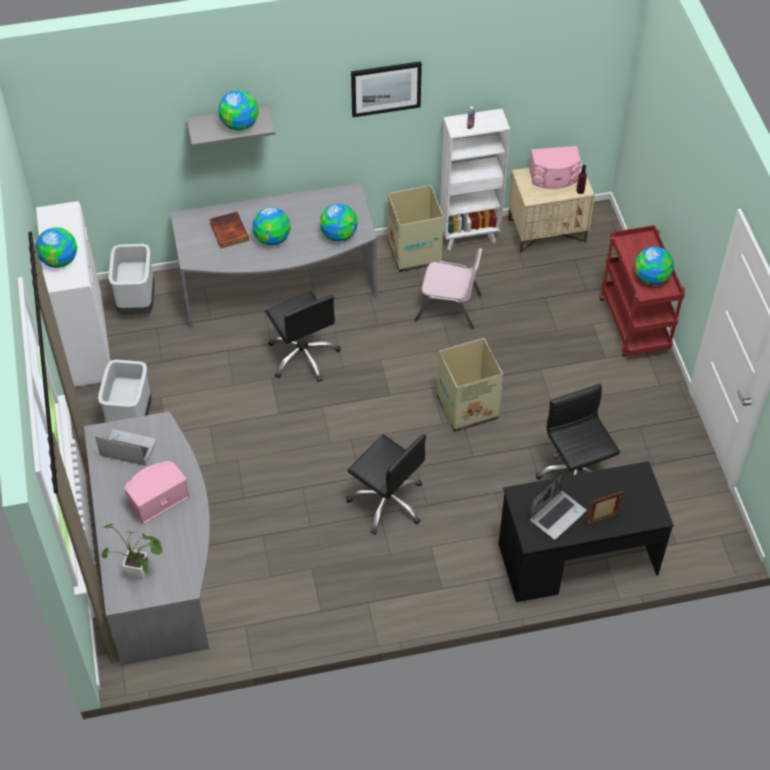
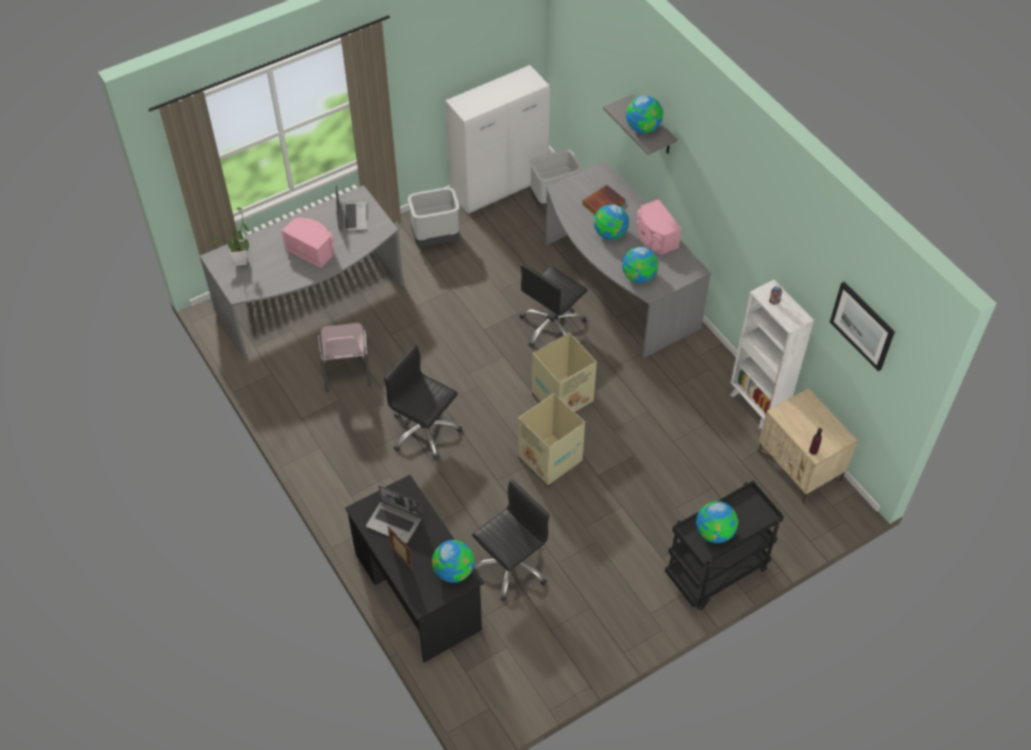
camera: 70 degrees right, 0 degrees up
(59, 260) = (482, 96): globe -> globe (454, 571)
(385, 88) = (747, 208): picture -> picture (862, 325)
(387, 502) = (424, 431): black office chair -> black office chair turned 105 degrees clockwise
(414, 252) = (712, 369): cardboard box -> cardboard box (563, 399)
(448, 307) = (659, 414): pink chair -> pink chair (346, 367)
(554, 178) = (818, 424): pink speaker -> pink speaker (655, 237)
(635, 326) = (716, 574): red cart -> black cart

